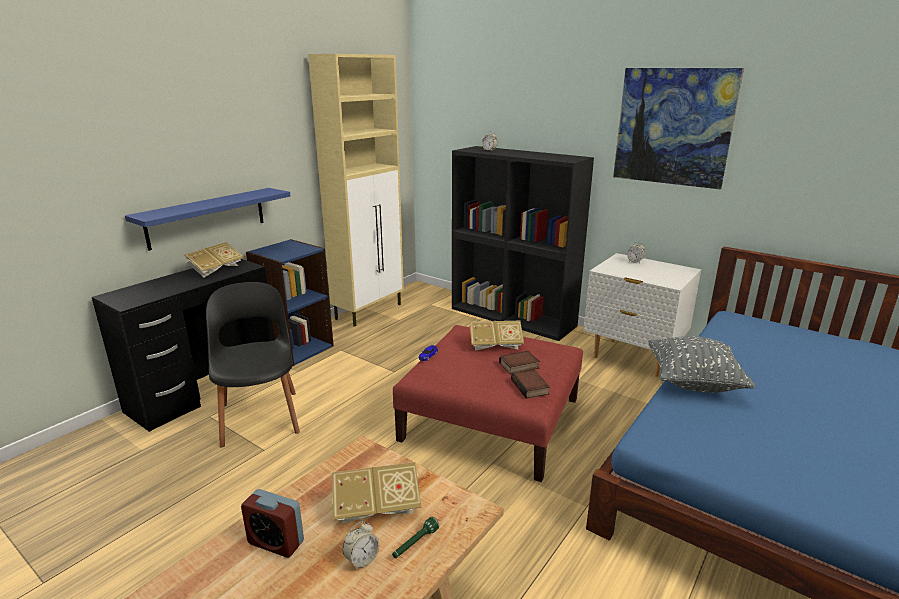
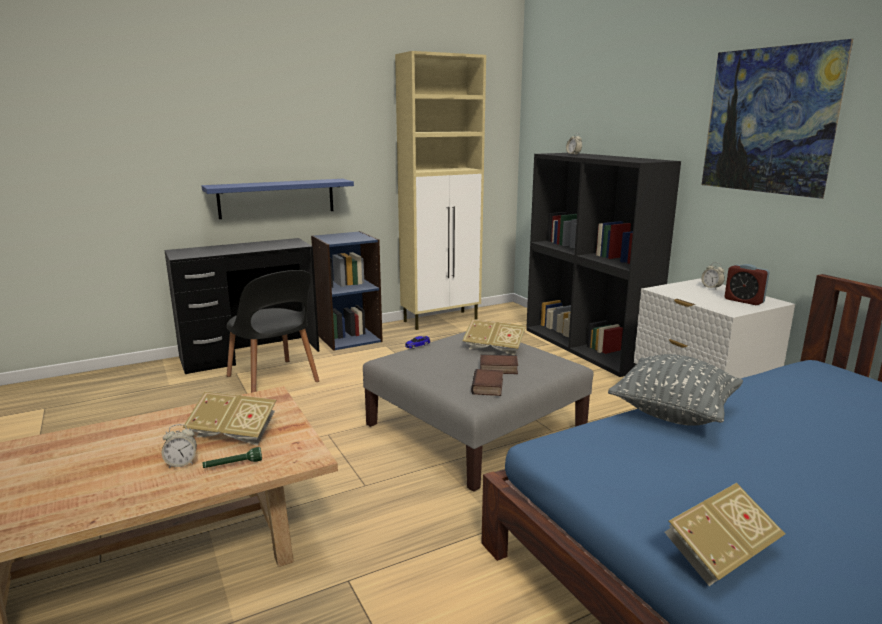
camera: 25 degrees right, 5 degrees down
(216, 270) = (271, 244): book -> book (719, 555)
(260, 415) = (273, 380): black chair -> black chair turned 135 degrees clockwise
(276, 542) = (137, 436): alarm clock -> alarm clock (744, 301)
(492, 419) = (476, 428): red ottoman -> grey ottoman

